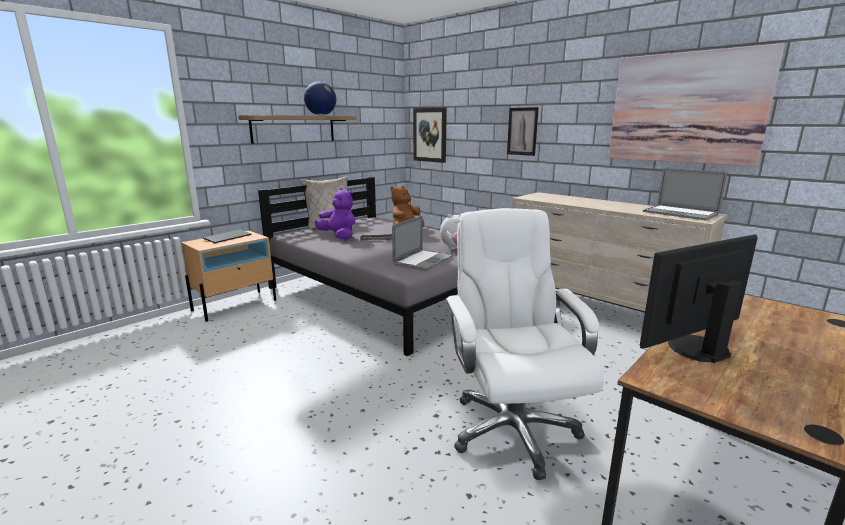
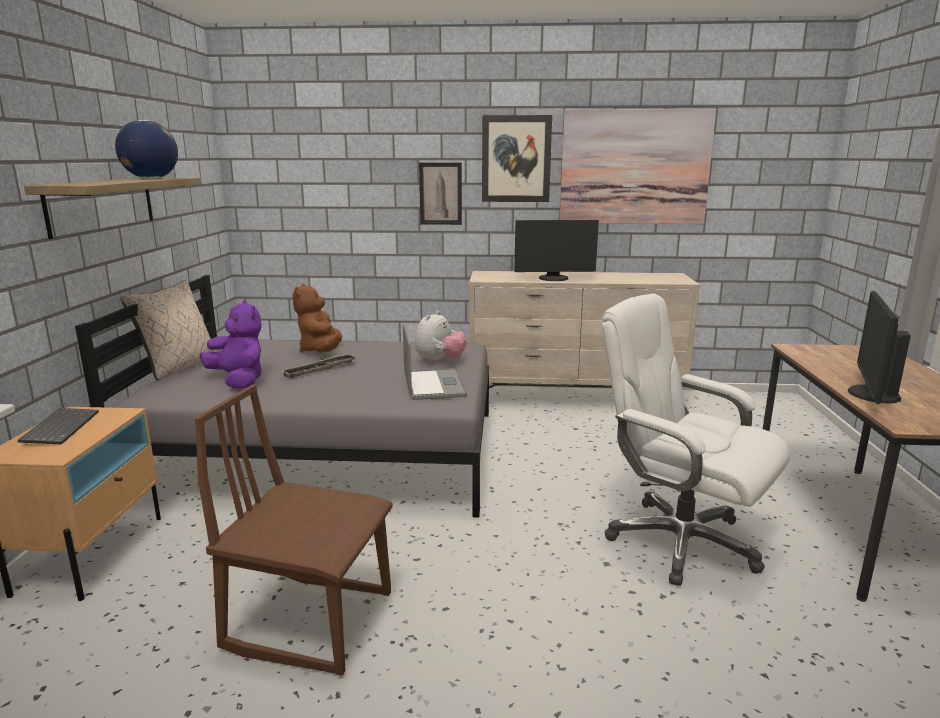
camera: 40 degrees left, 0 degrees up
(257, 367) = (310, 619): none -> brown chair
(339, 236) = (238, 381): purple plush toy -> purple plush toy turned 45 degrees clockwise
(430, 135) = (279, 201): picture -> picture (516, 159)
(582, 203) = (554, 279): none -> monitor
(680, 213) = (653, 277): laptop -> none

